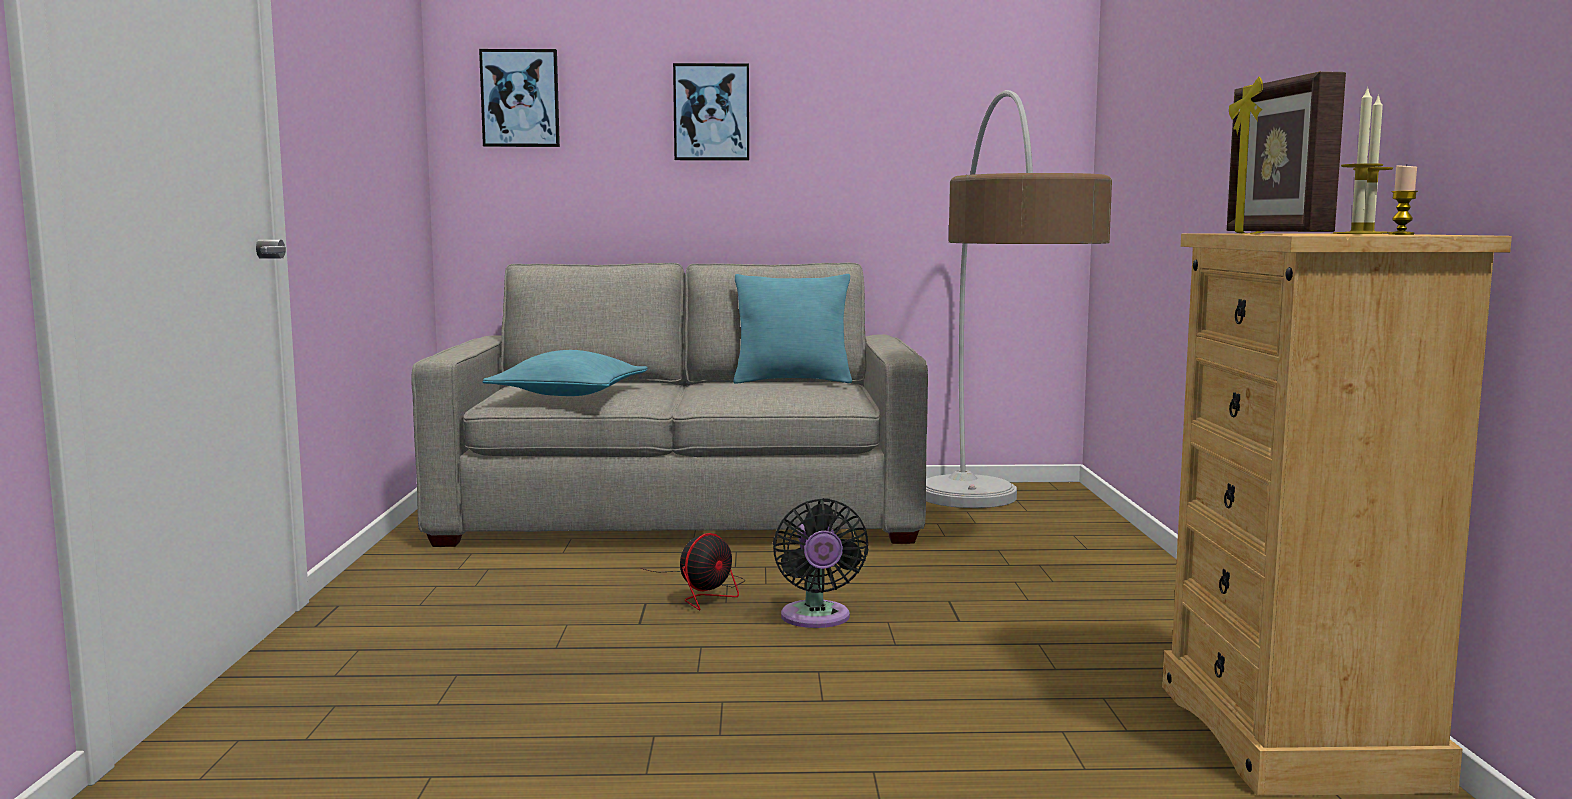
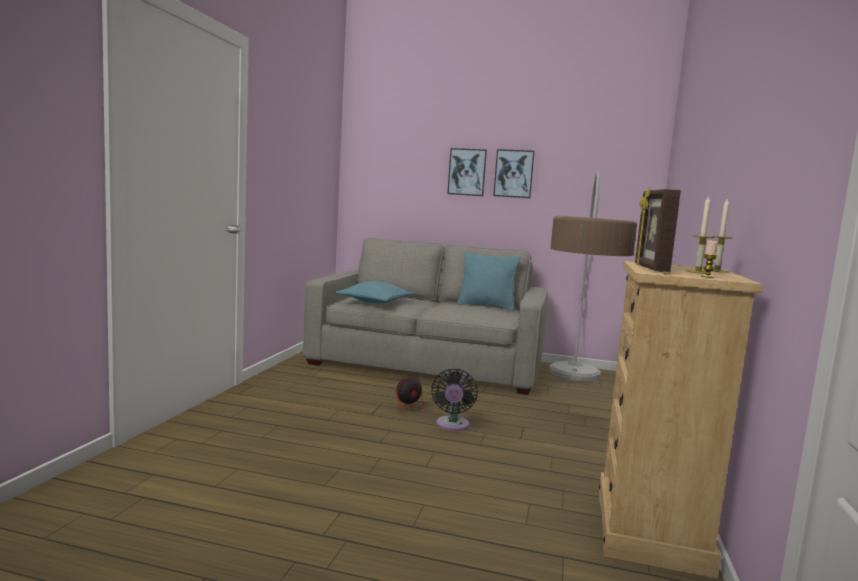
camera: 15 degrees right, 0 degrees up
(520, 98) = (380, 161): picture -> picture (513, 173)

